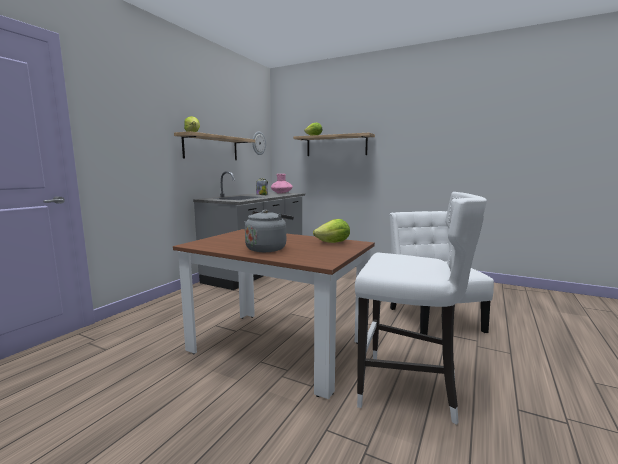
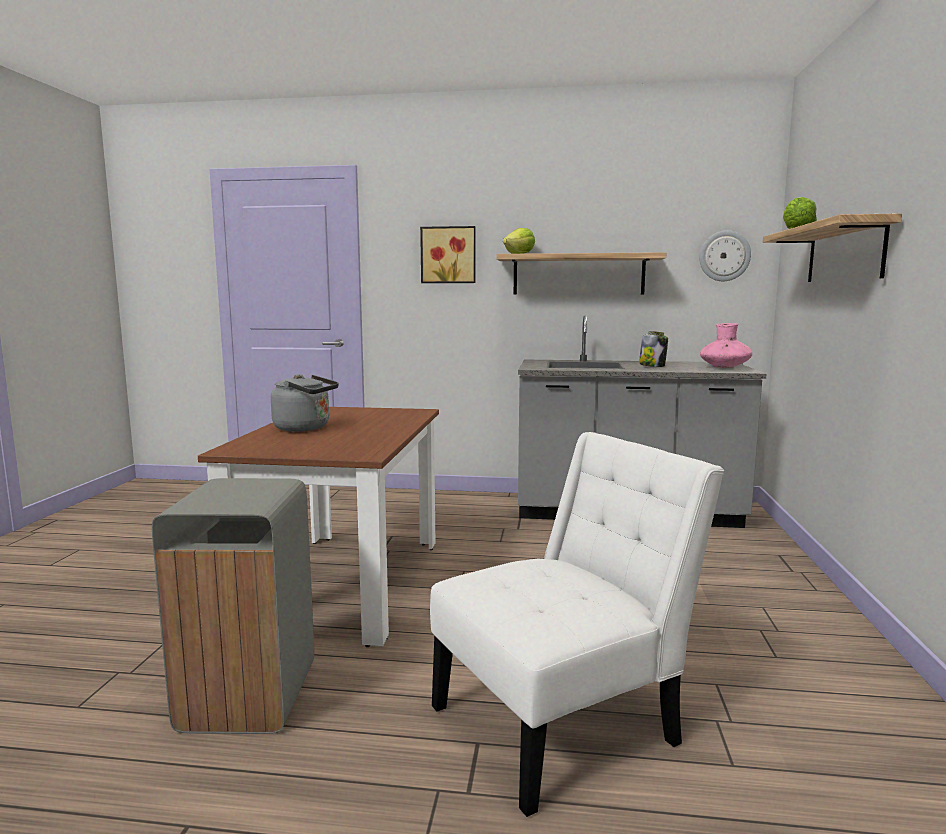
camera: 70 degrees right, 0 degrees up
(143, 128) = (448, 255): none -> picture
(333, 243) = (359, 445): lettuce -> none
(408, 390) = (247, 697): white stool -> grey trash can

